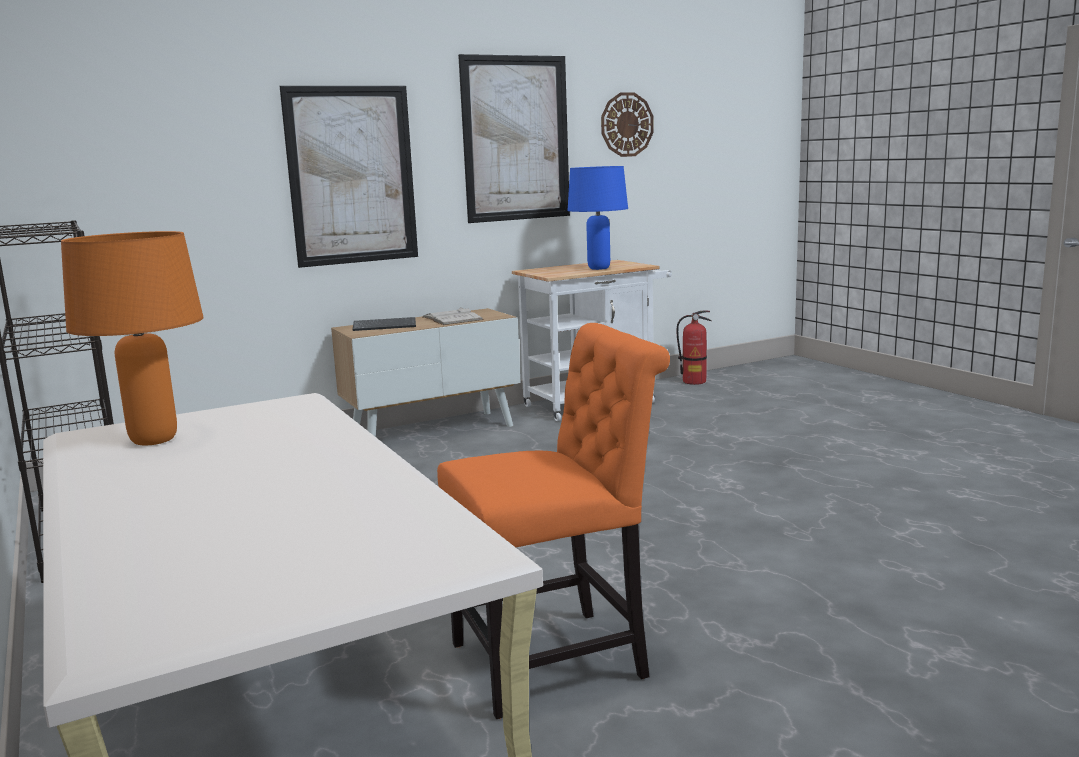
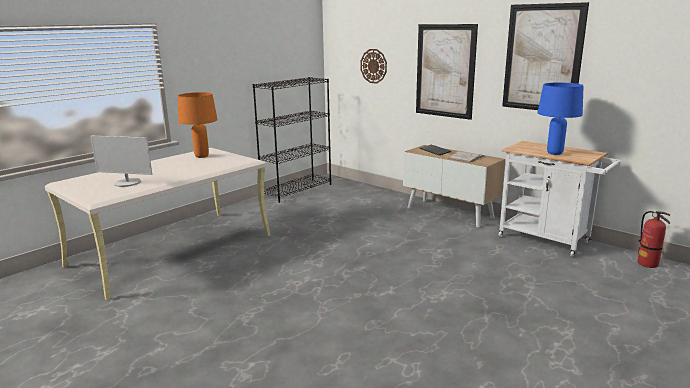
camera: 70 degrees right, 5 degrees up
(320, 518) = (127, 183): none -> monitor
(558, 659) = (225, 281): orange chair -> none
(626, 124) = (639, 53): wall clock -> wall clock (373, 66)

